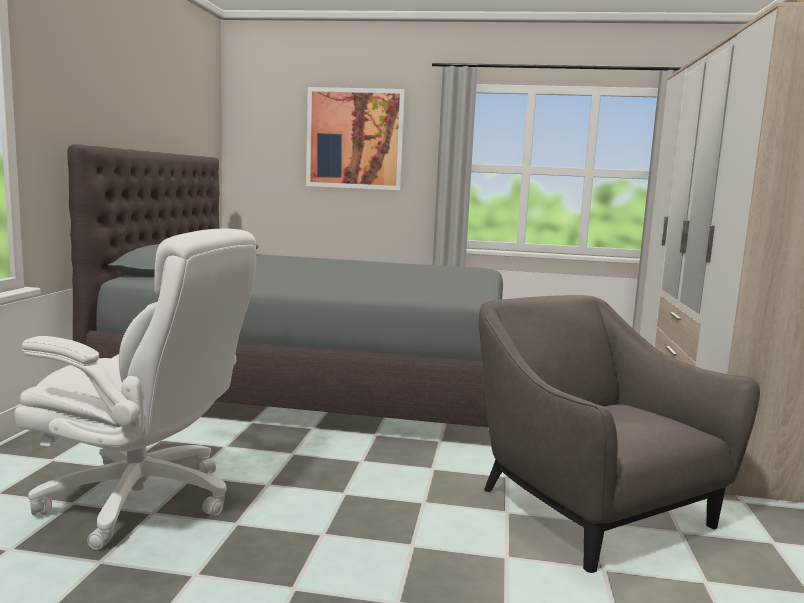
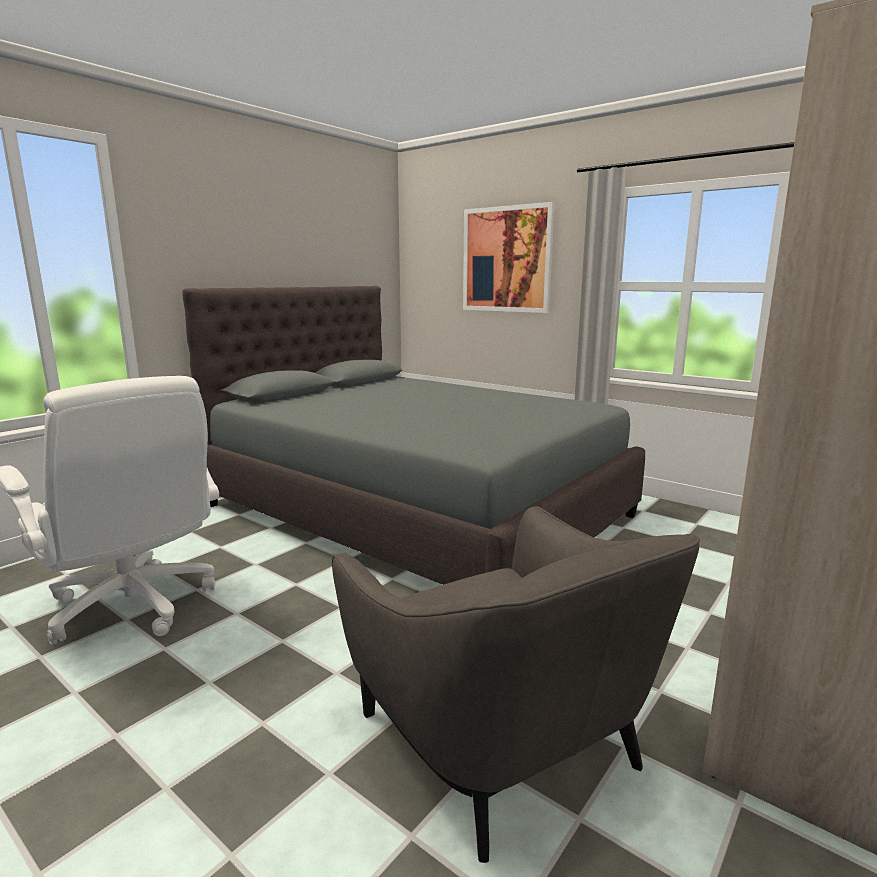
camera: 30 degrees right, 5 degrees up
(589, 508) = (502, 738): grey armchair -> grey armchair turned 150 degrees clockwise

